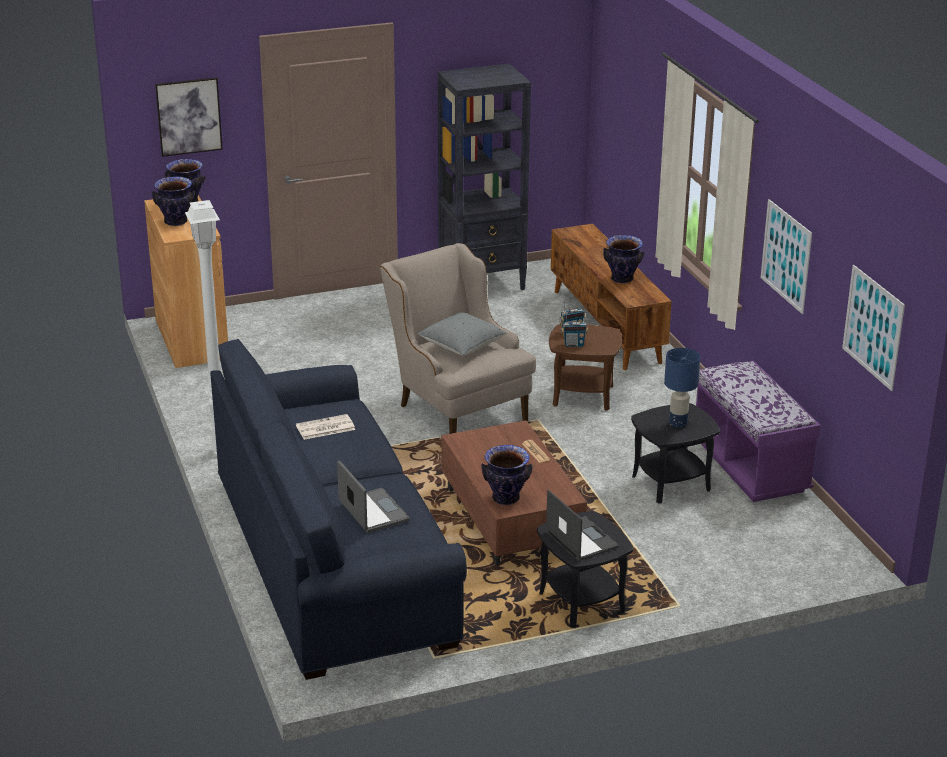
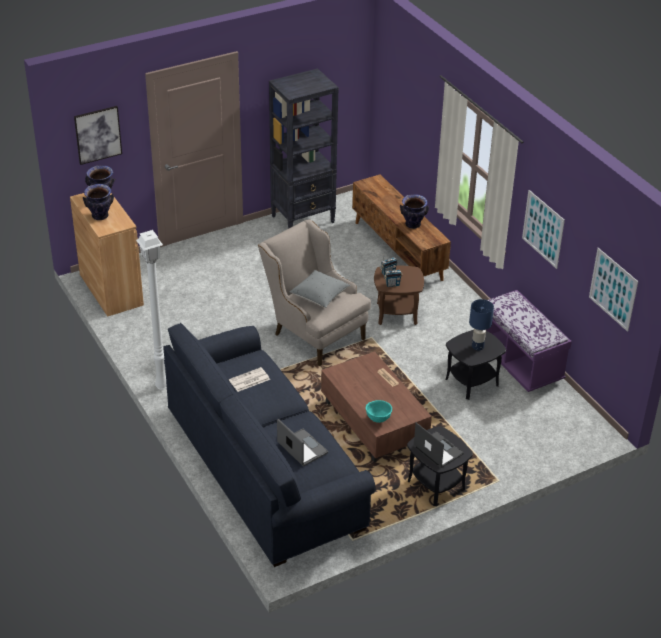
camera: 10 degrees left, 10 degrees up
(506, 499) = (378, 419): vase -> turquoise bowl

